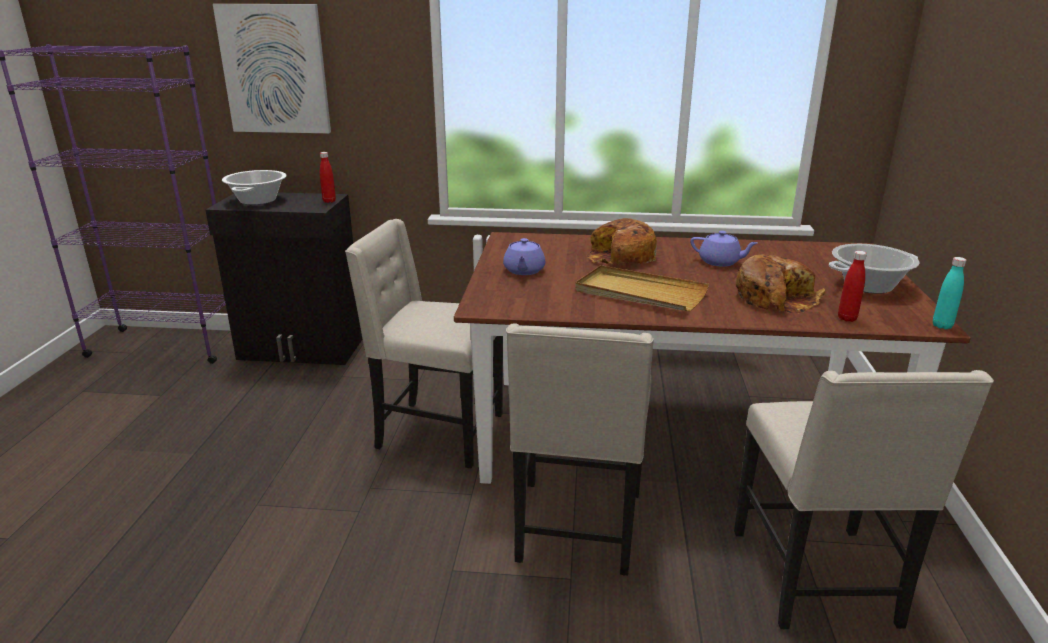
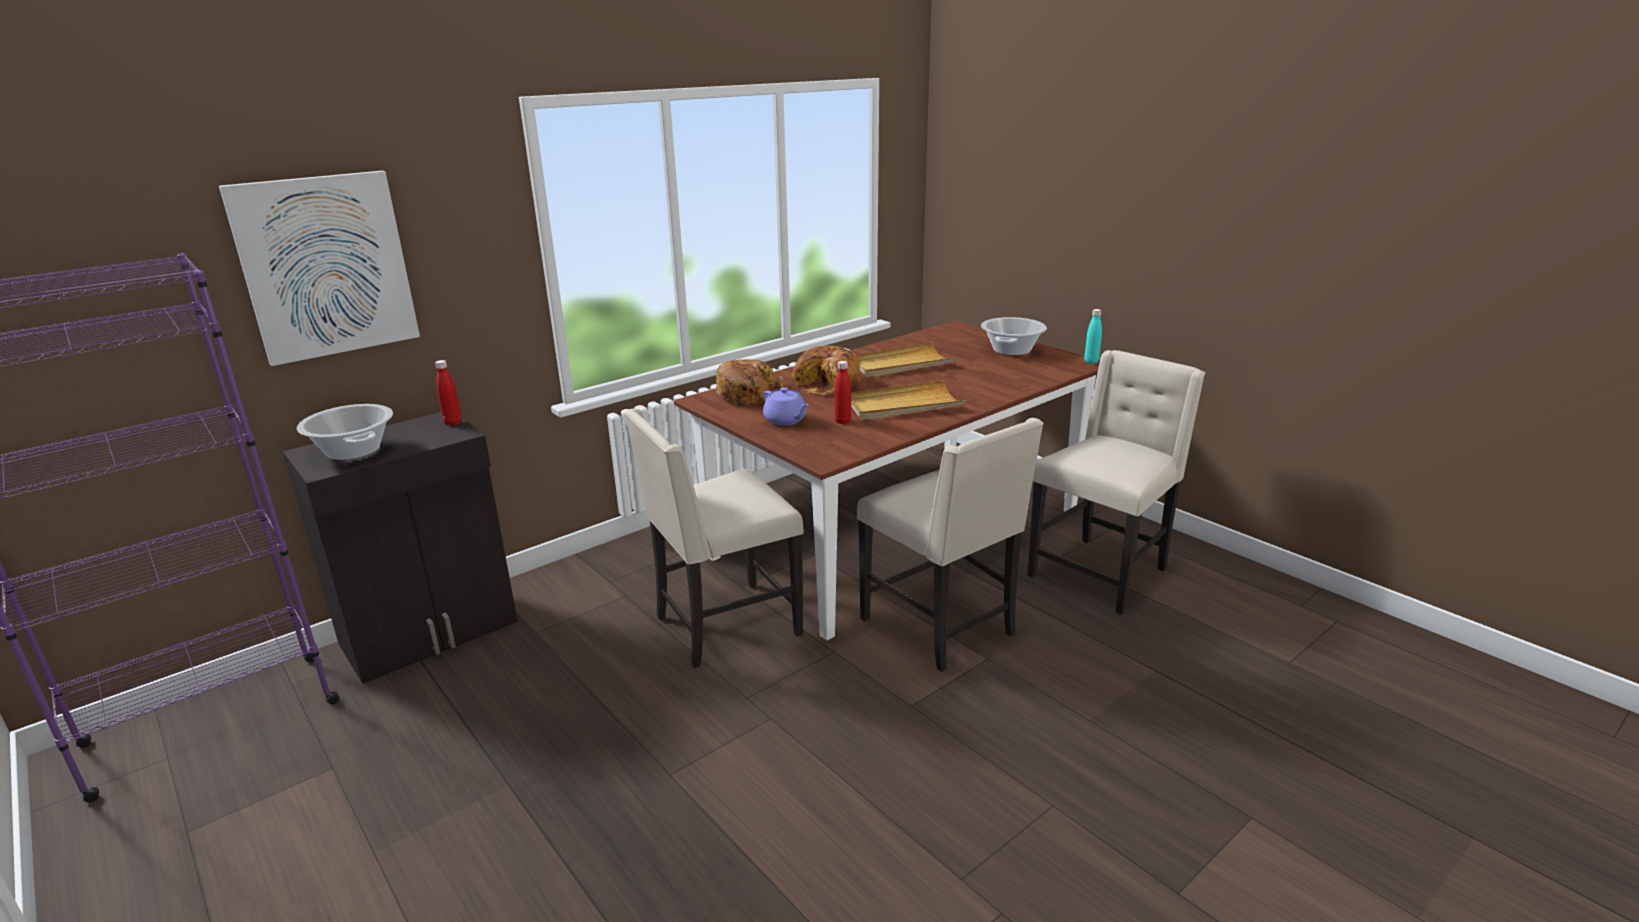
camera: 45 degrees left, 0 degrees up
(720, 262) = (900, 364): purple teapot -> beige tray
(775, 298) = (983, 377): bread -> bread (750, 395)
(818, 580) = (1100, 573): beige chair -> beige chair turned 90 degrees counterclockwise
(847, 318) = (1044, 375): red bottle -> red bottle (842, 421)

